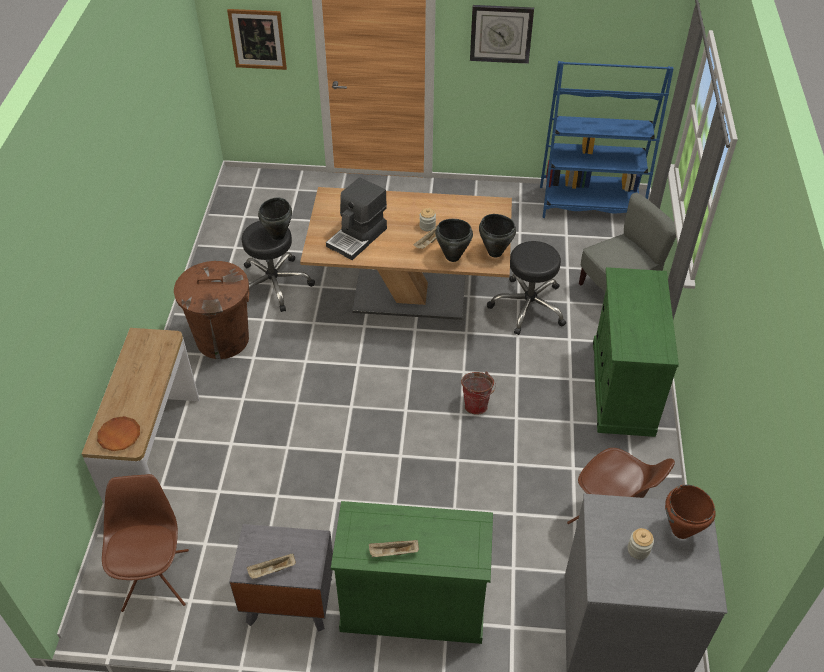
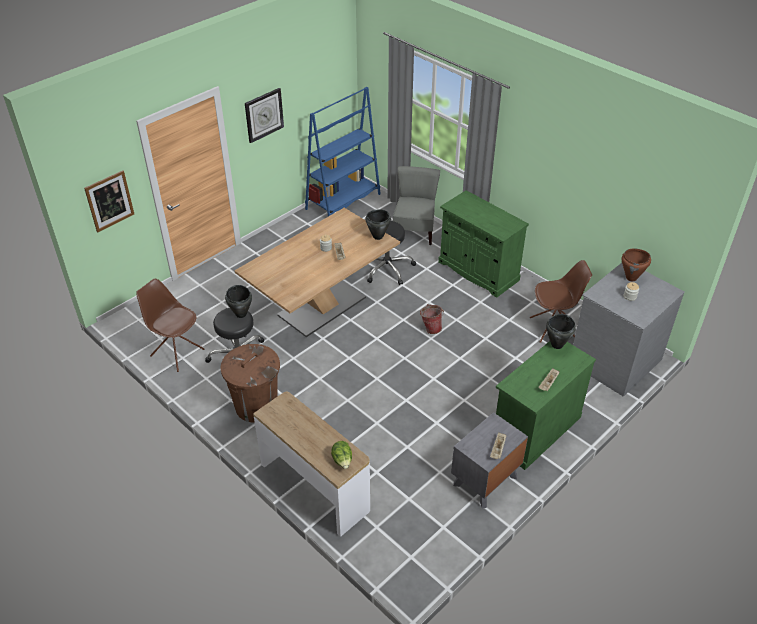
camera: 50 degrees left, 5 degrees down
(119, 435) = (342, 461): brown plate -> lettuce
(156, 578) = (412, 536): brown chair -> brown chair (176, 352)
(358, 237) = (300, 278): coffee machine -> none
(452, 256) = (361, 252): black cooking pot -> black cooking pot (556, 345)

